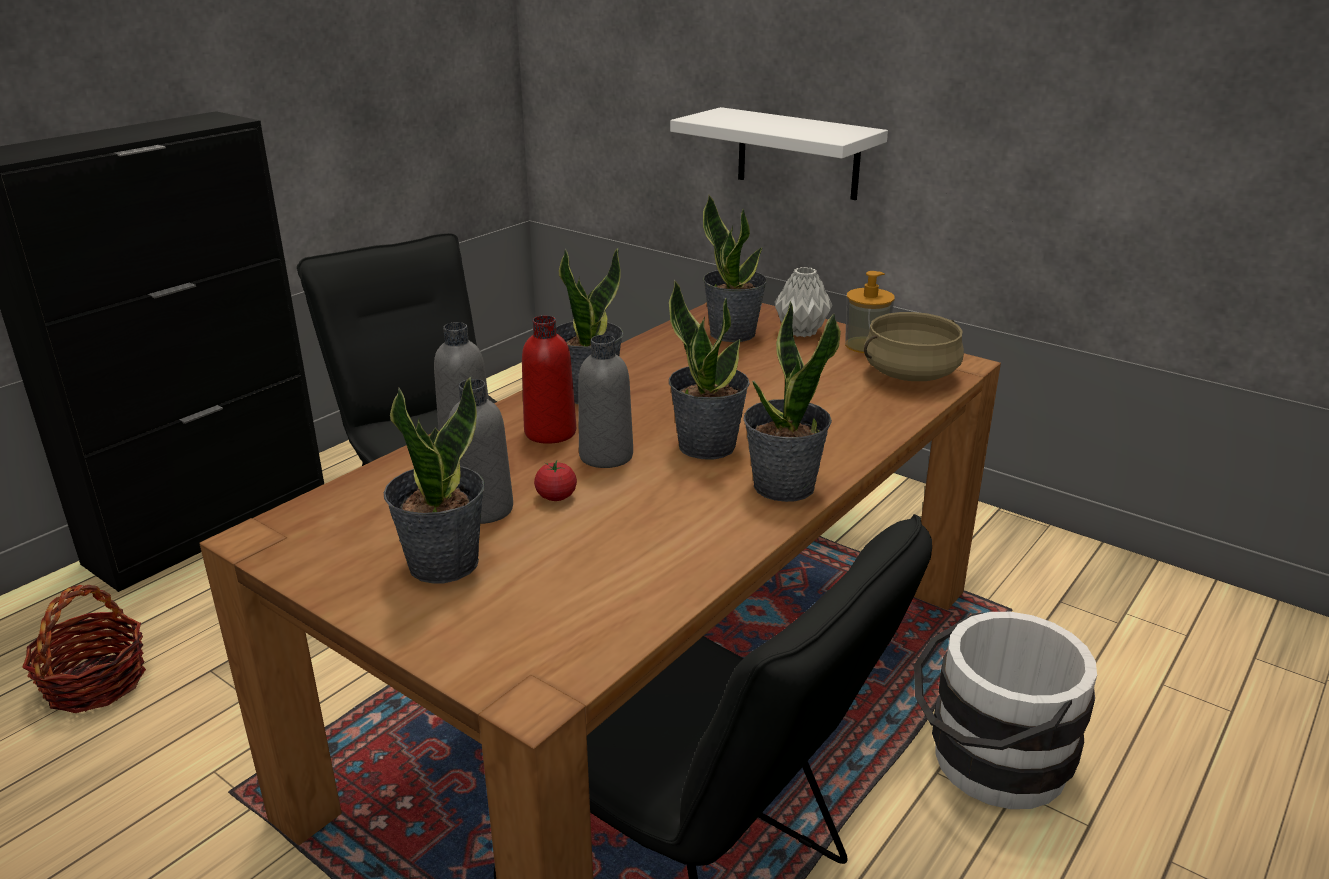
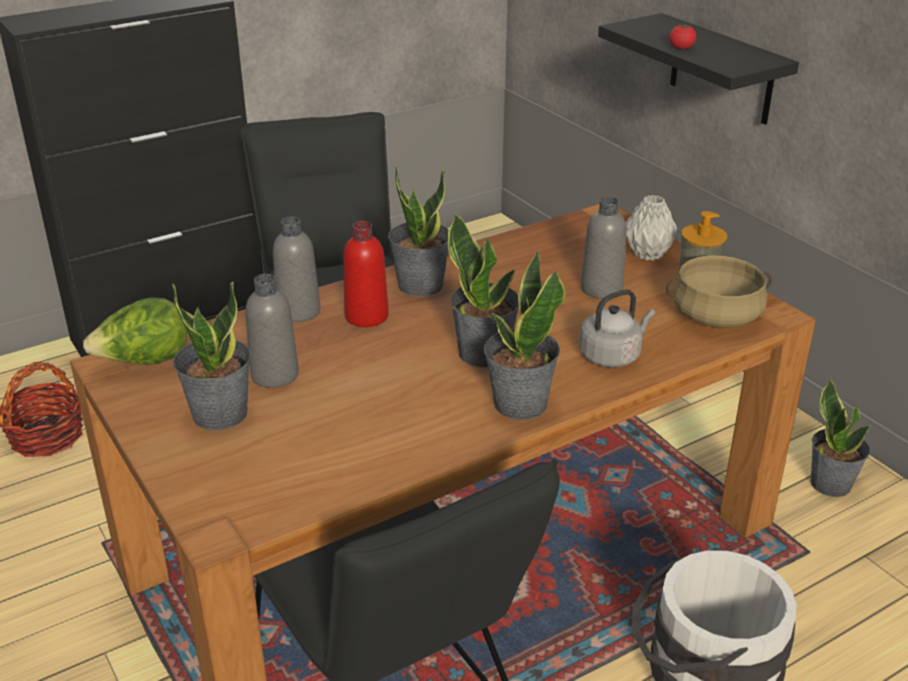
camera: 20 degrees right, 5 degrees up
(306, 526) = (144, 362): none -> lettuce
(556, 496) = (335, 375): tomato -> tomato (681, 47)
(606, 456) = (396, 347): grey bottle -> grey bottle (601, 289)
(733, 333) = (584, 245): potted plant -> potted plant (831, 483)
(798, 153) = (721, 70): white shelf -> black shelf
(840, 425) = (612, 355): none -> grey kettle

